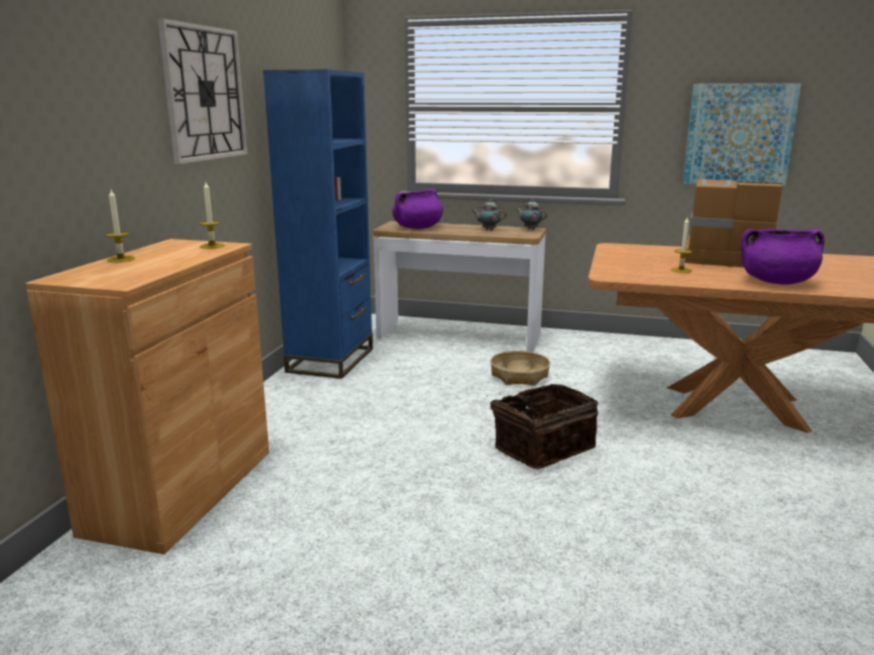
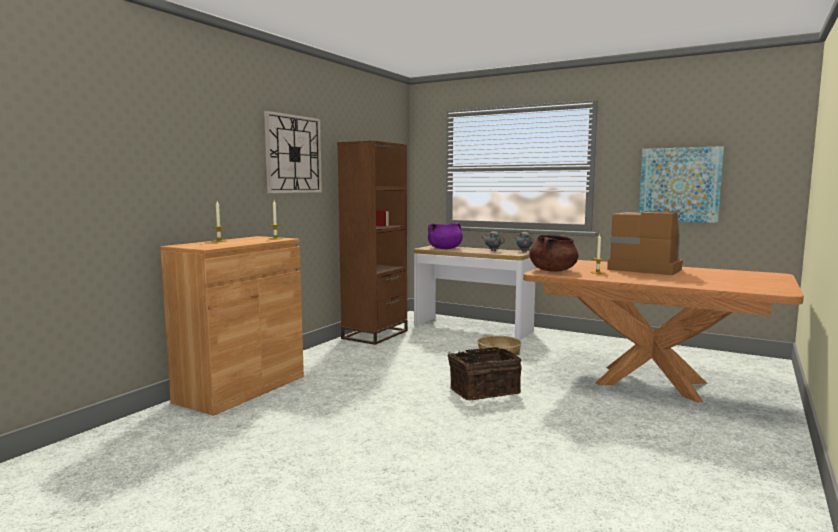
camera: 15 degrees right, 10 degrees down
(331, 360) = (375, 334): blue bookcase -> brown bookcase
(621, 270) = (553, 271): none -> brown cooking pot
(776, 282) = (660, 280): purple cooking pot -> none

